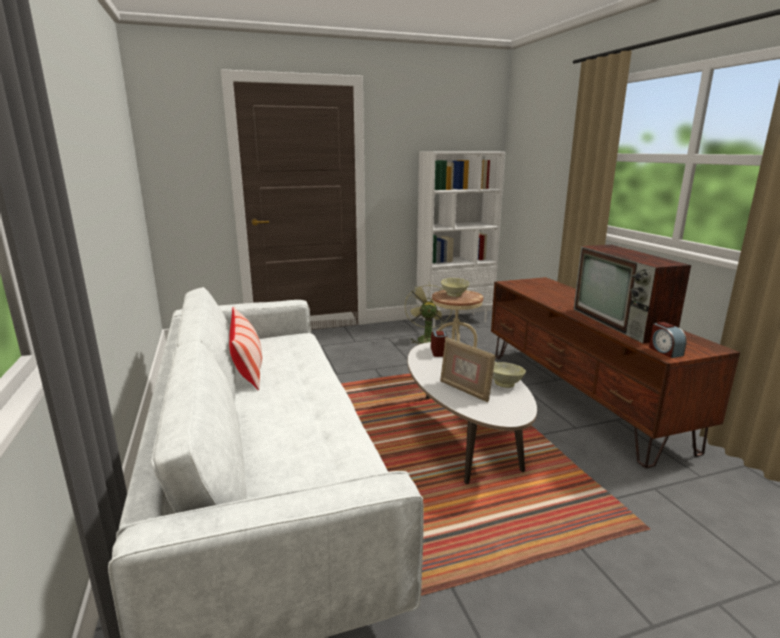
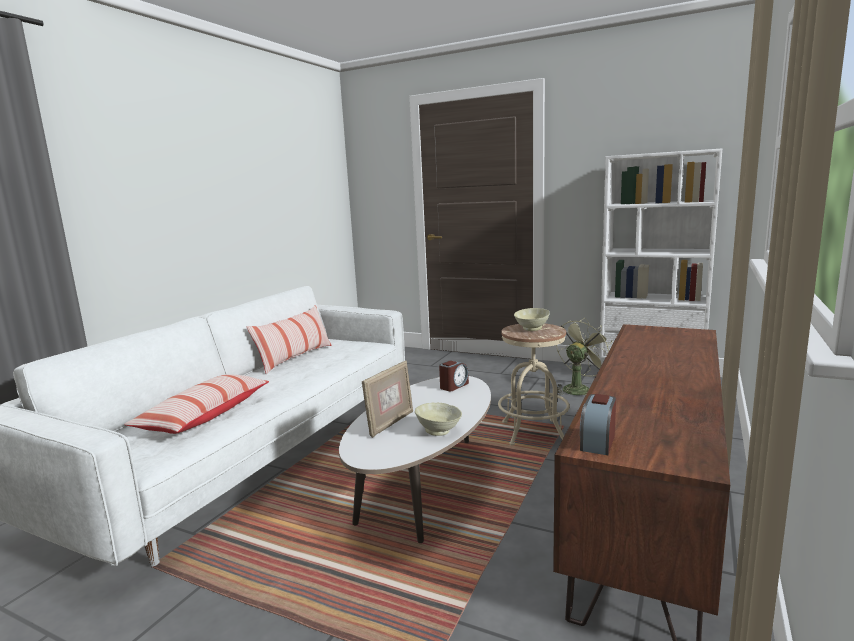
camera: 45 degrees right, 5 degrees down
(304, 444) = (205, 415): none -> pillow
(465, 390) = (390, 423): picture frame -> picture frame turned 150 degrees counterclockwise
(622, 324) = (645, 399): television -> none

